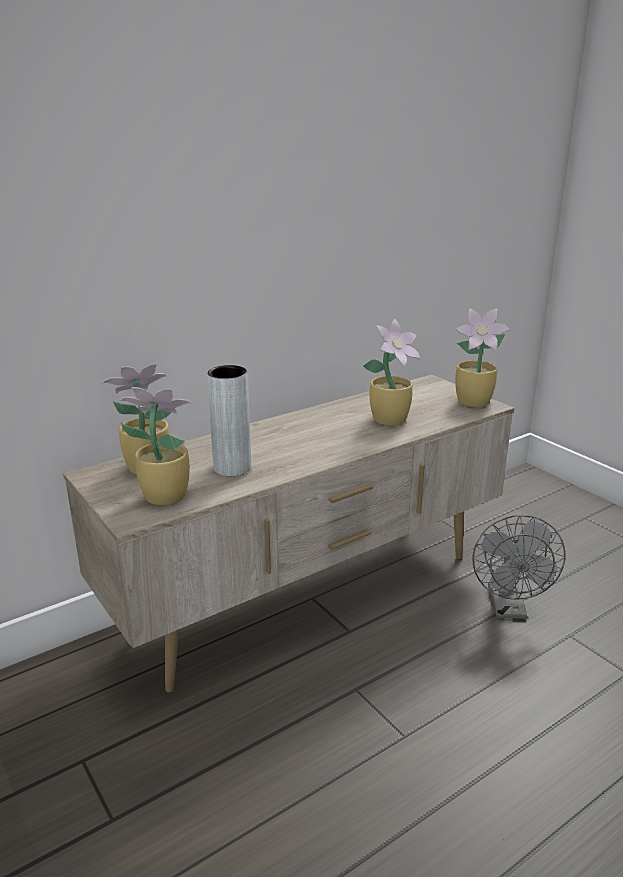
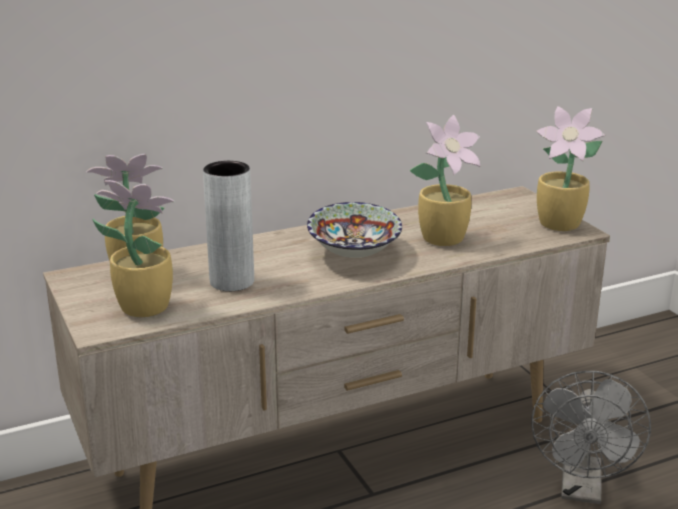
camera: 10 degrees right, 0 degrees up
(323, 436) = (353, 253): none -> bowl

